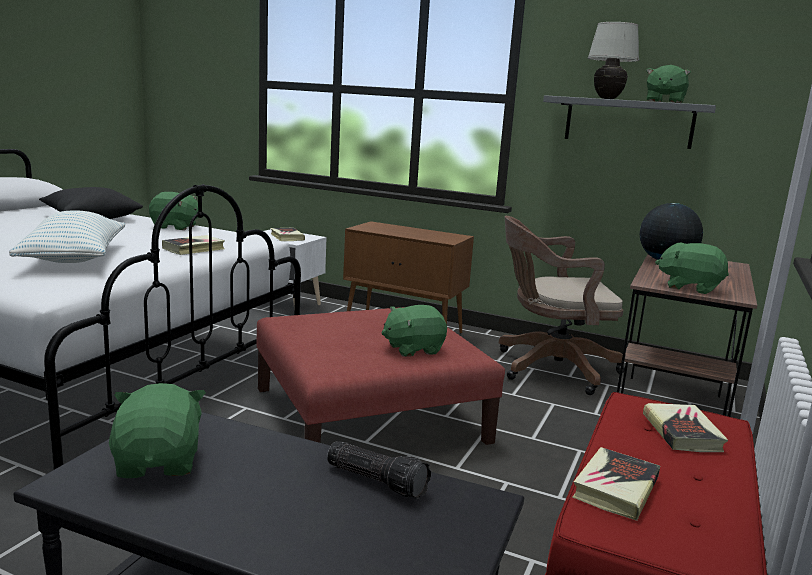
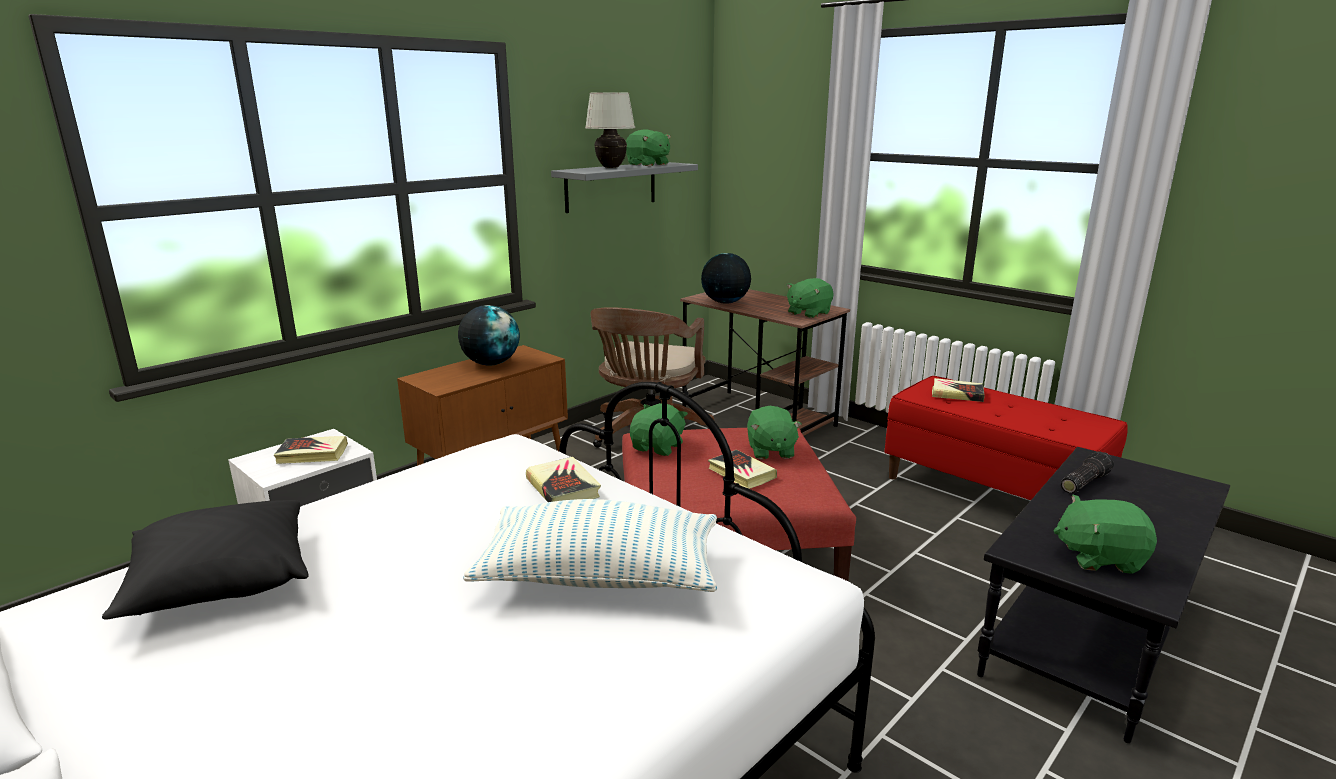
camera: 70 degrees left, 5 degrees up
(175, 227) = (382, 499): green plush toy -> green plush toy (658, 447)
(420, 232) = (491, 363): none -> globe
(615, 488) = (1039, 426): book -> book (741, 473)

